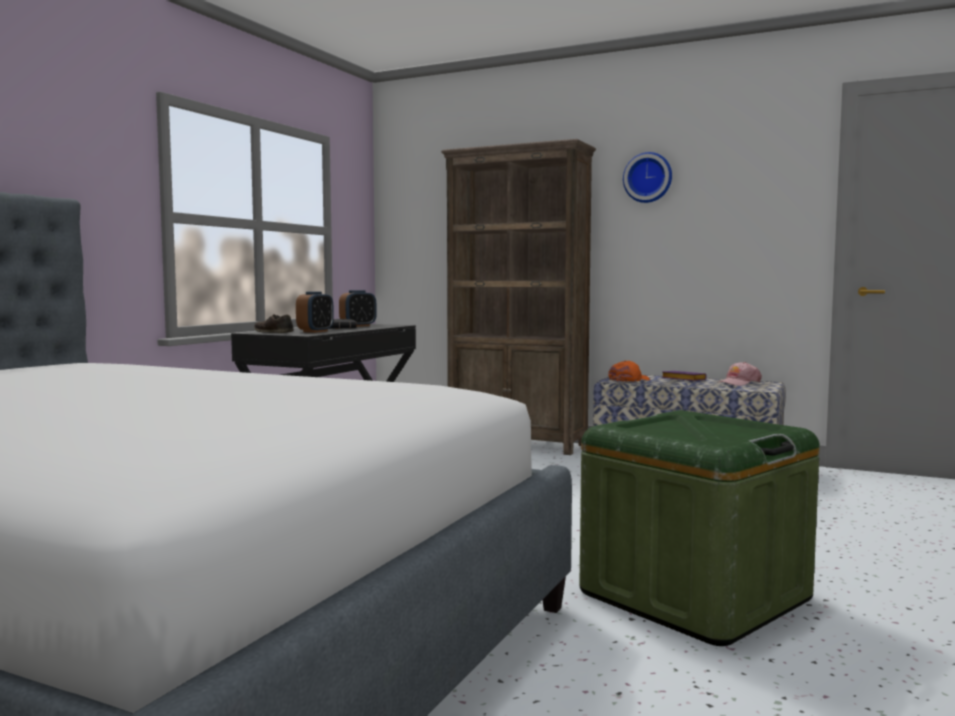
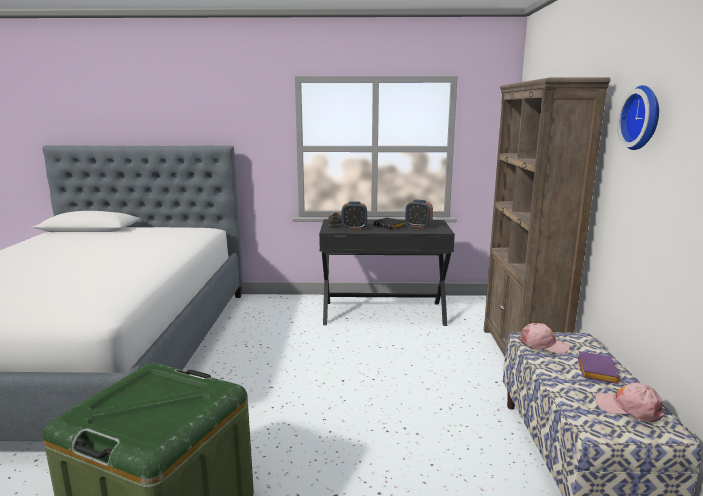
camera: 65 degrees right, 10 degrees up
(629, 380) = (543, 344): orange cap -> pink cap

